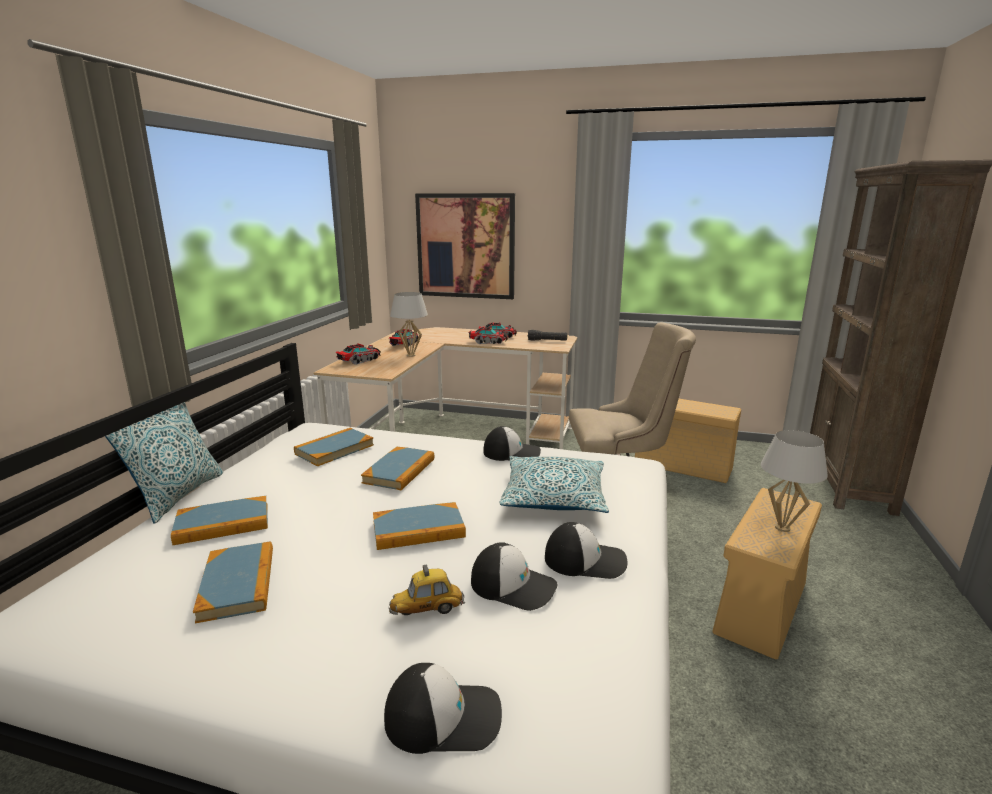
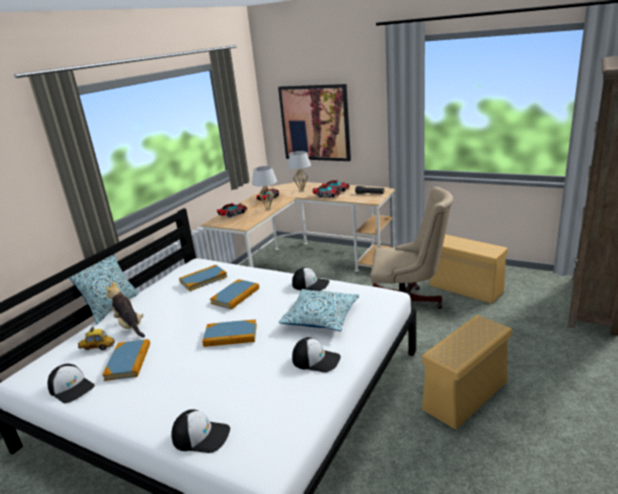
camera: 15 degrees right, 5 degrees up
(223, 524) = (130, 326): book -> plush toy
(427, 609) = (216, 382): toy car -> toy car (97, 348)
(513, 585) = (268, 372): cap -> cap (72, 388)
(782, 528) = (469, 345): white table lamp -> white table lamp (302, 190)

